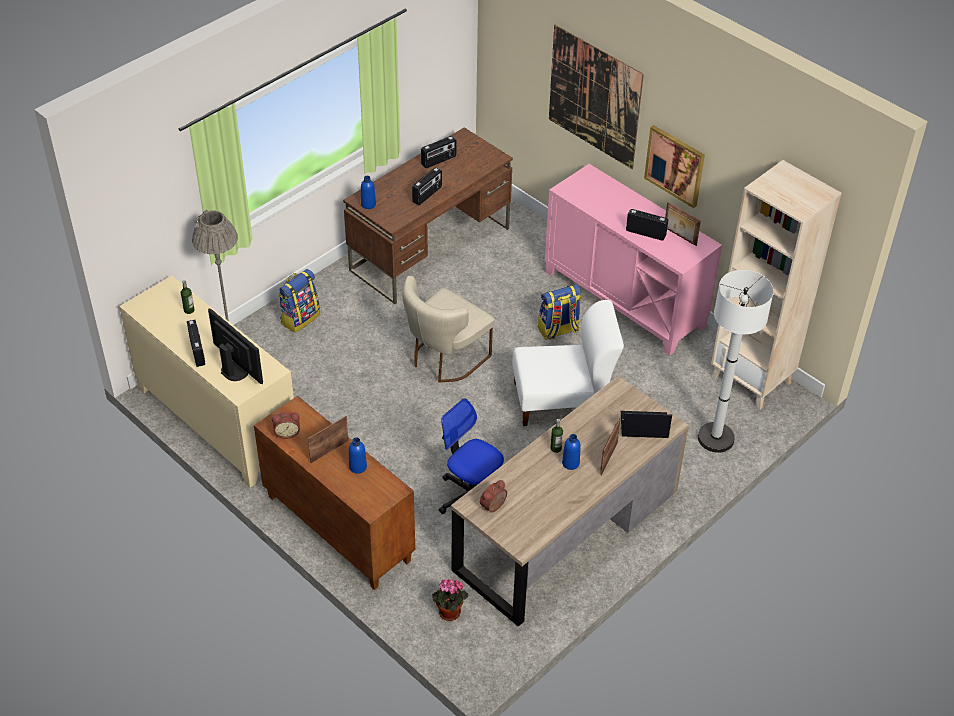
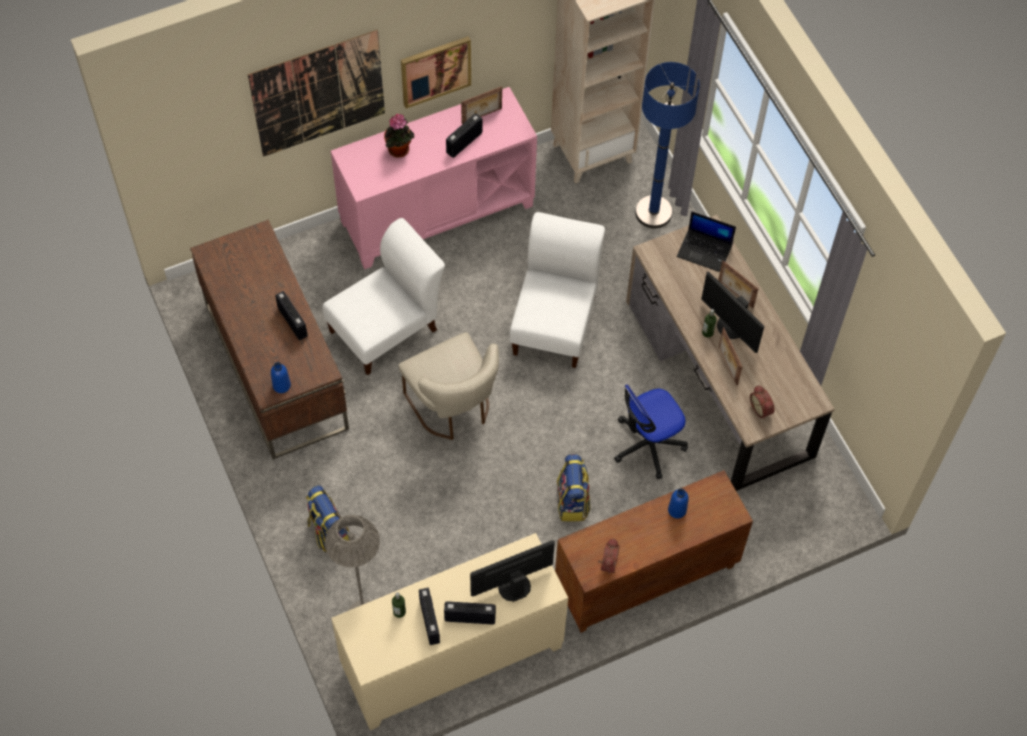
camera: 70 degrees left, 15 degrees up
(329, 451) = (646, 530): picture frame -> picture frame (727, 365)
(439, 161) = (238, 292): radio -> radio (430, 621)
(448, 614) = (782, 511): potted plant -> potted plant (400, 151)
(498, 300) = (387, 328): none -> white chair
(558, 330) = (456, 289): backpack -> backpack (573, 502)
(570, 463) = (730, 327): blue bottle -> monitor
(643, 426) = (705, 250): laptop -> laptop turned 90 degrees counterclockwise
(715, 438) = (653, 212): white floor lamp -> blue floor lamp

